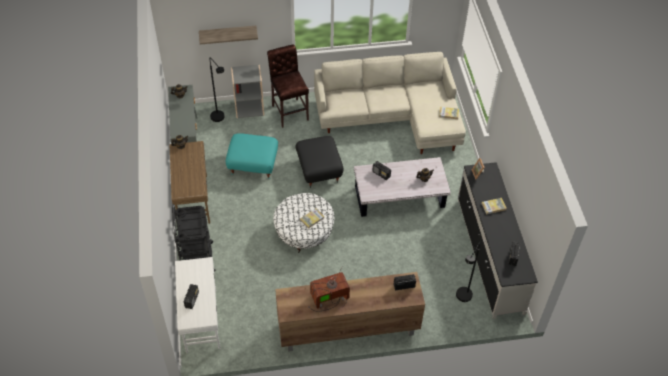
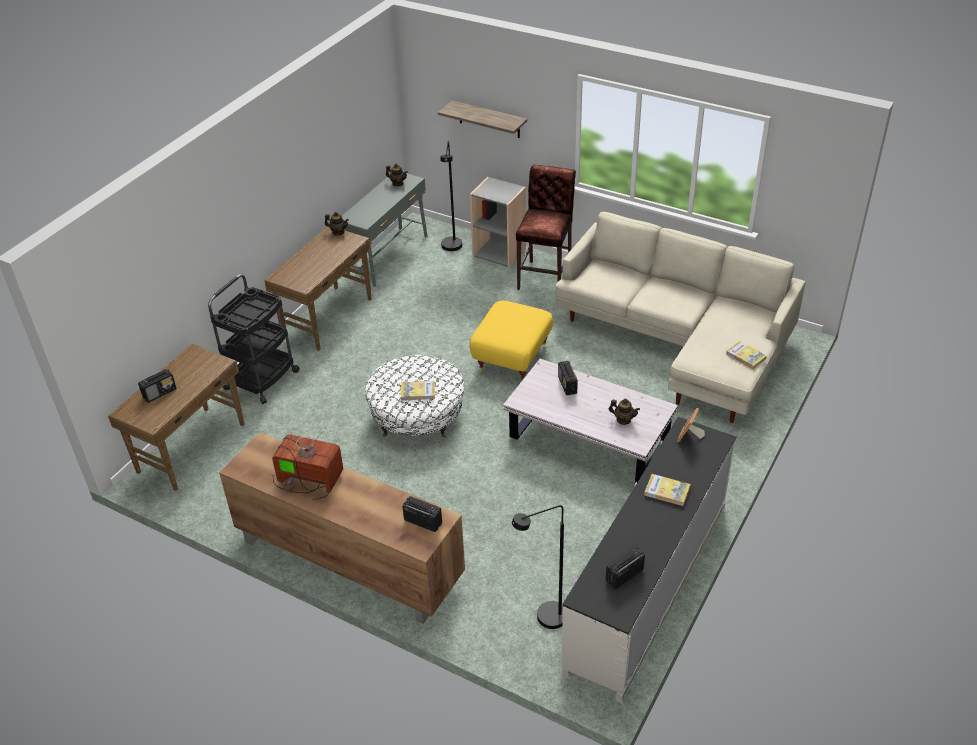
camera: 40 degrees right, 10 degrees down
(201, 320) = (192, 448): white console table -> brown console table
(253, 165) = (437, 313): turquoise ottoman -> none
(318, 170) = (511, 357): black ottoman -> yellow ottoman

